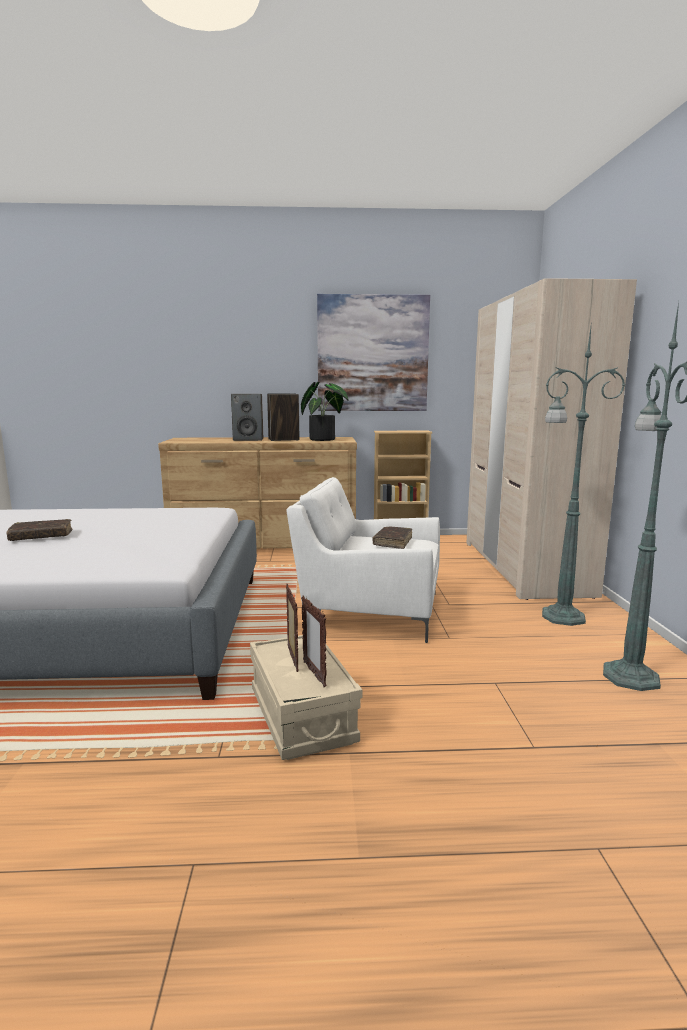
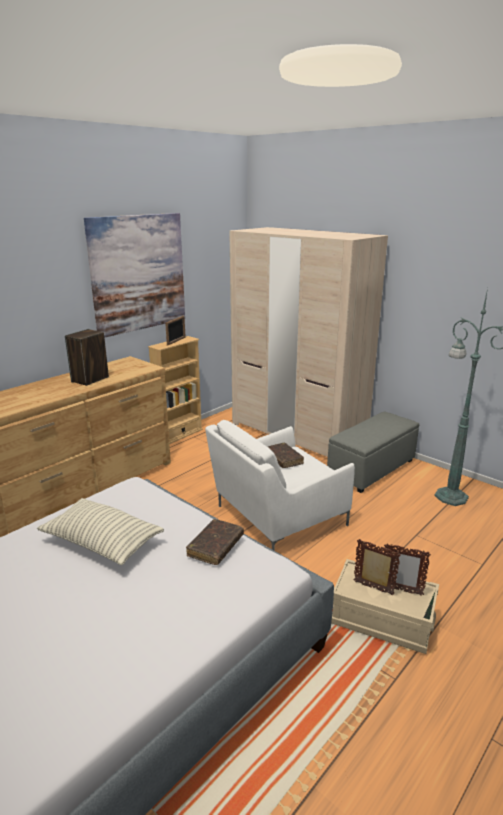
camera: 45 degrees left, 10 degrees up
(41, 536) = (78, 603): brown book -> brown book (215, 547)
(124, 523) = (102, 542): none -> pillow
(248, 439) = (53, 388): speaker -> none
(325, 439) = (125, 369): potted plant -> none
(406, 431) = (176, 341): none -> picture frame
(560, 616) = (372, 469): green floor lamp -> grey ottoman

